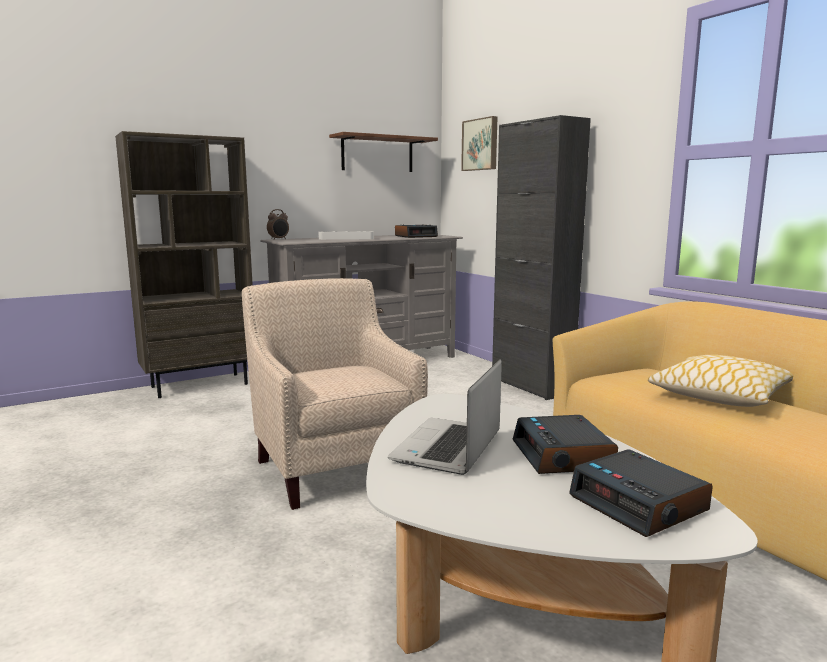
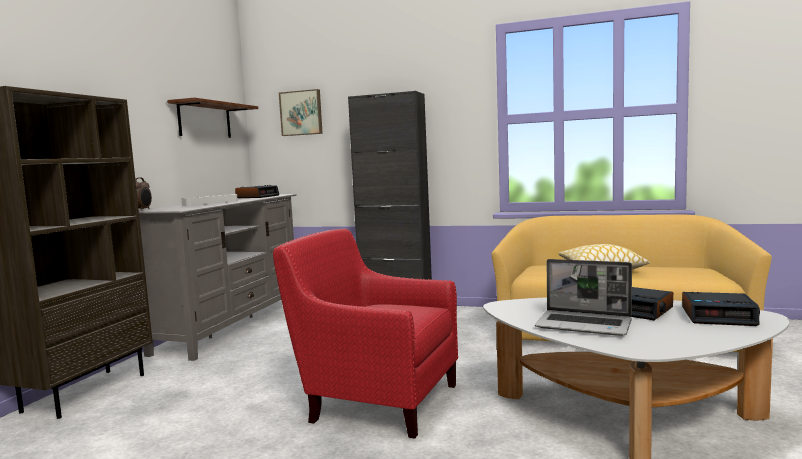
camera: 40 degrees left, 5 degrees down
(336, 464) = (377, 399): beige armchair -> red armchair
(448, 448) = (585, 325): laptop -> laptop turned 45 degrees counterclockwise

